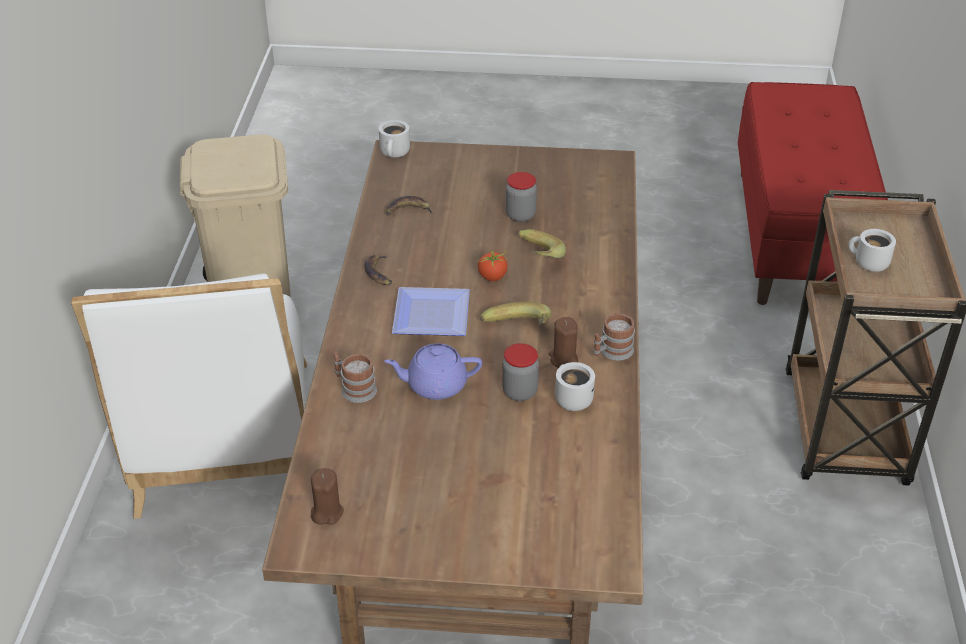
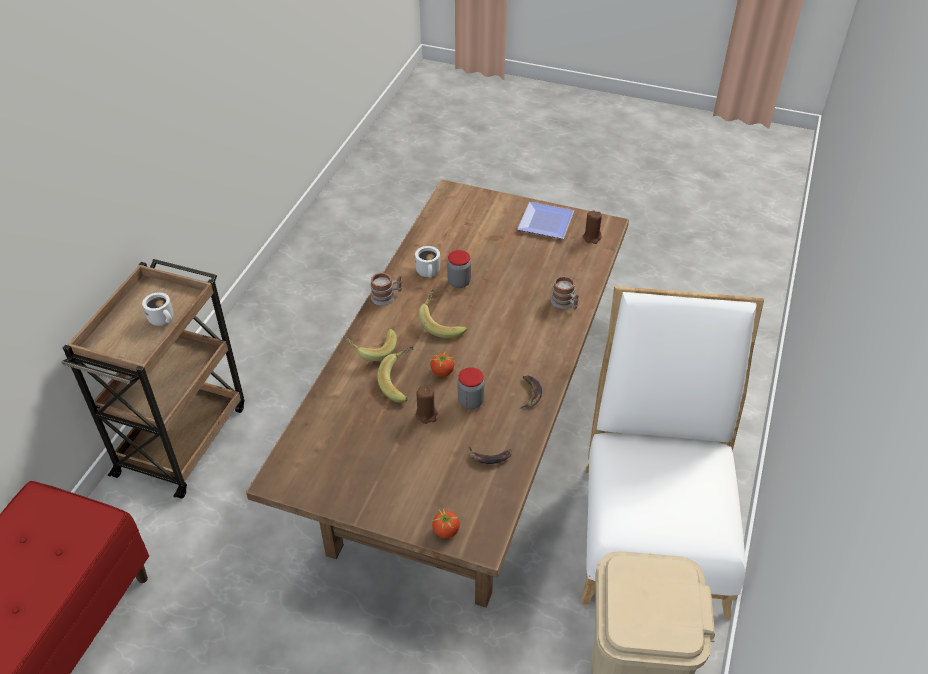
camera: 165 degrees left, 5 degrees up
(395, 153) = (482, 541): white mug -> none
(428, 316) = (501, 347): plate -> plate (547, 222)
(431, 154) = (446, 531): none -> tomato
(435, 385) = (511, 296): purple teapot -> none
(520, 215) = (393, 430): jar -> jar (470, 401)
(563, 359) = (421, 298): brown candle -> brown candle (426, 415)
(591, 285) = (371, 350): none -> banana

